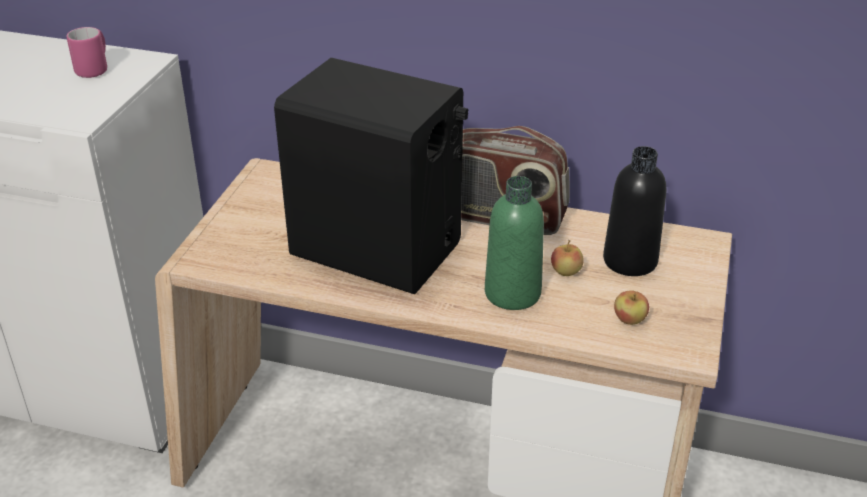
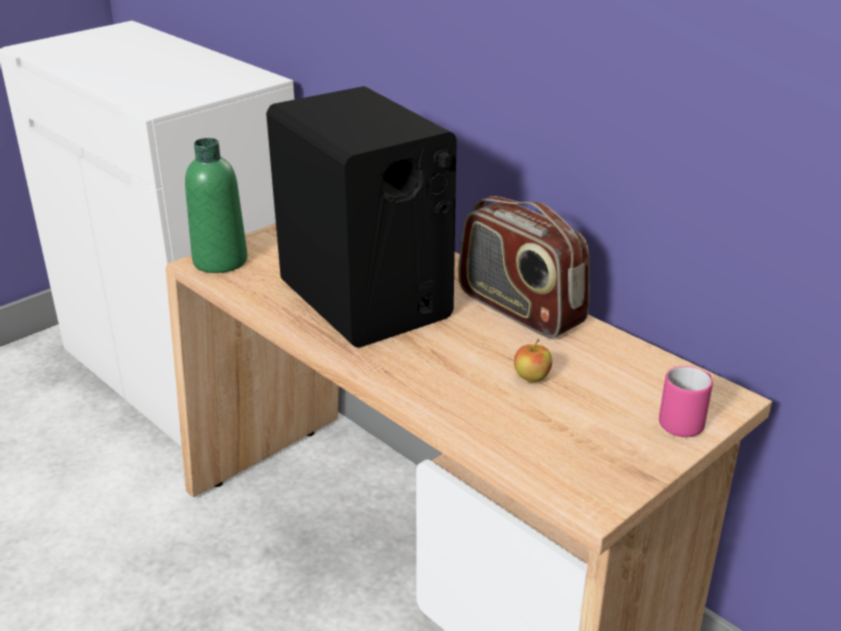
camera: 30 degrees right, 5 degrees down
(95, 69) = (214, 77): pink mug -> pink mug (686, 422)
(512, 293) = (454, 378): green bottle -> green bottle (220, 261)
(629, 320) = (554, 445): apple -> none
(630, 261) = (615, 389): black bottle -> none

